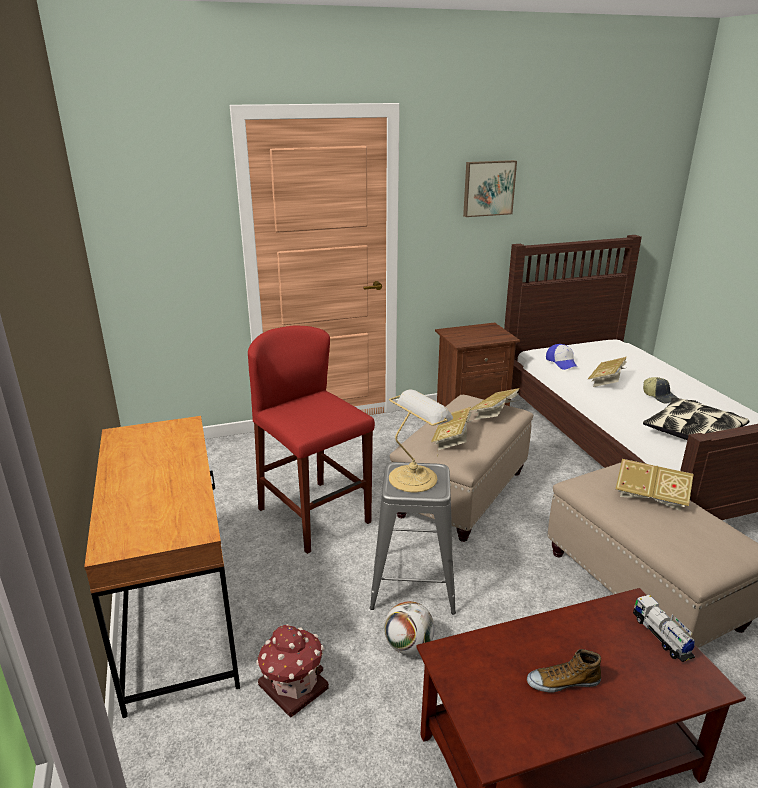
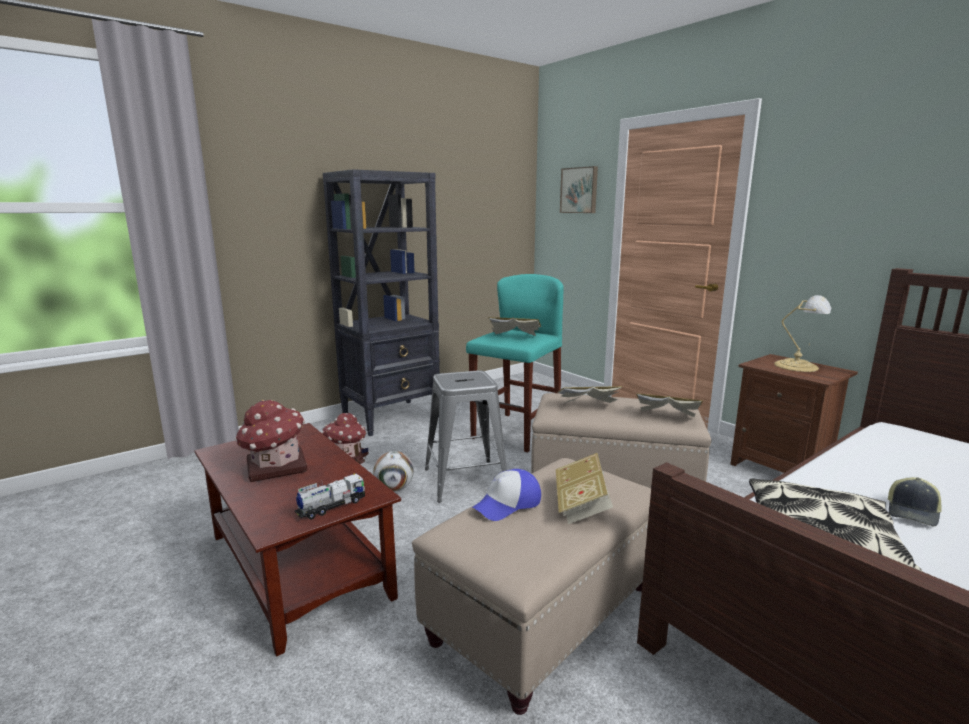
camera: 70 degrees right, 10 degrees down
(178, 614) = (392, 417): brown desk -> black bookcase
(314, 515) = (516, 432): red stool -> turquoise stool
(415, 477) = (467, 378): table lamp -> table lamp (799, 366)
(488, 188) = (869, 190): picture -> picture (579, 190)
(562, 362) = (886, 440): cap -> cap (507, 504)
(562, 682) = (275, 467): shoe -> toy house
(607, 381) = (884, 471): book -> book (514, 337)

